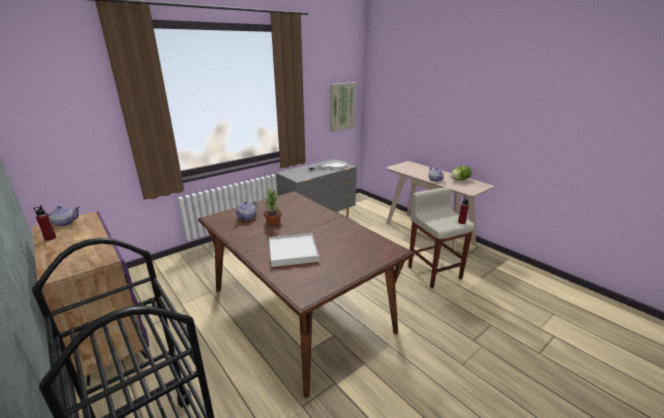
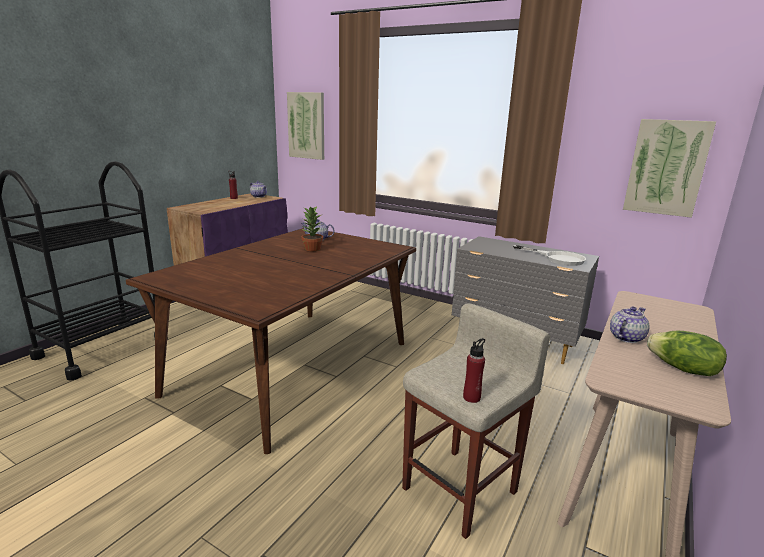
camera: 70 degrees right, 5 degrees down
(58, 126) = (306, 125): none -> picture
(293, 252) = (243, 263): white tray -> none

